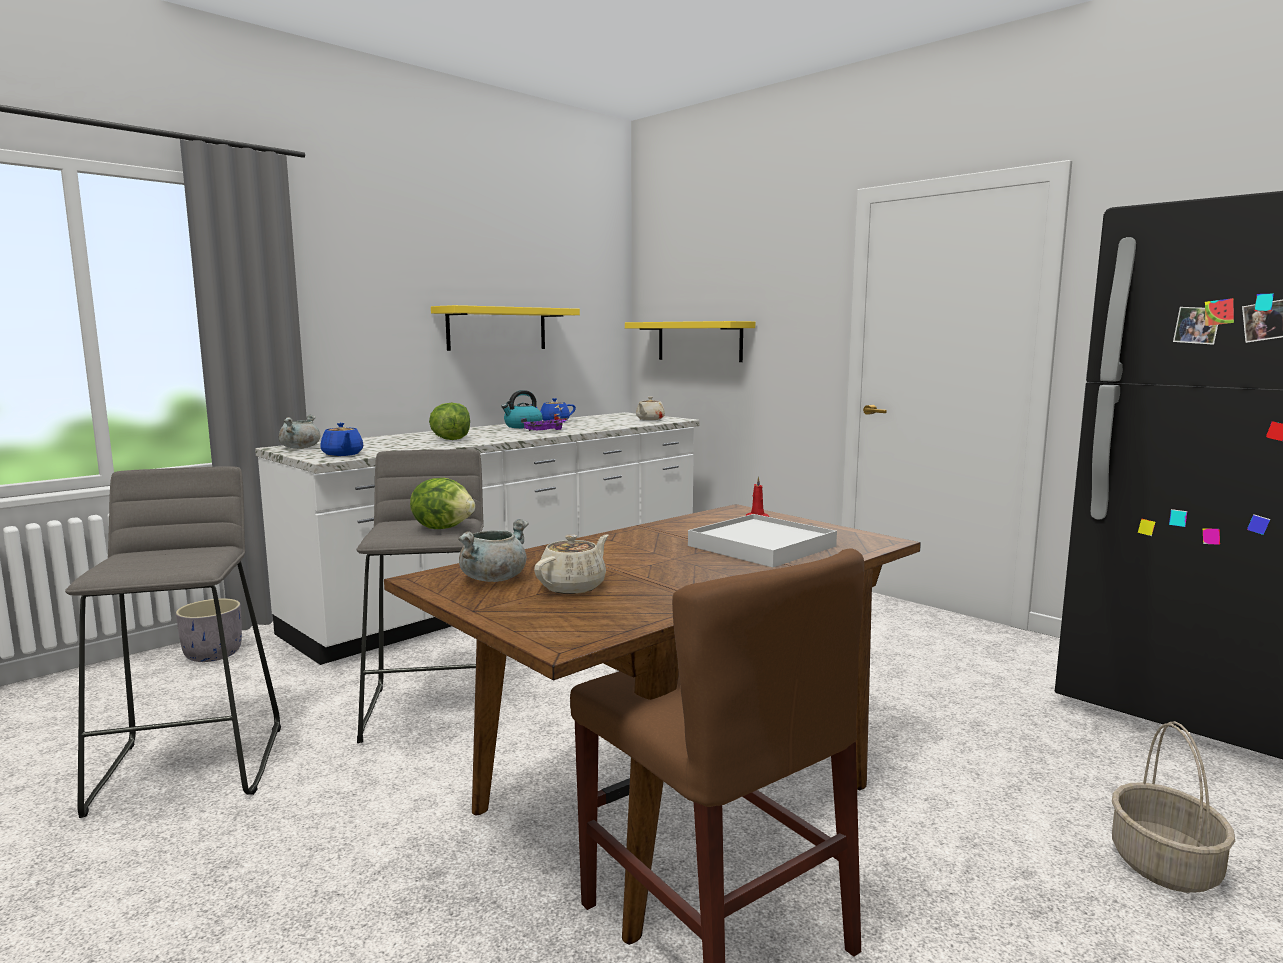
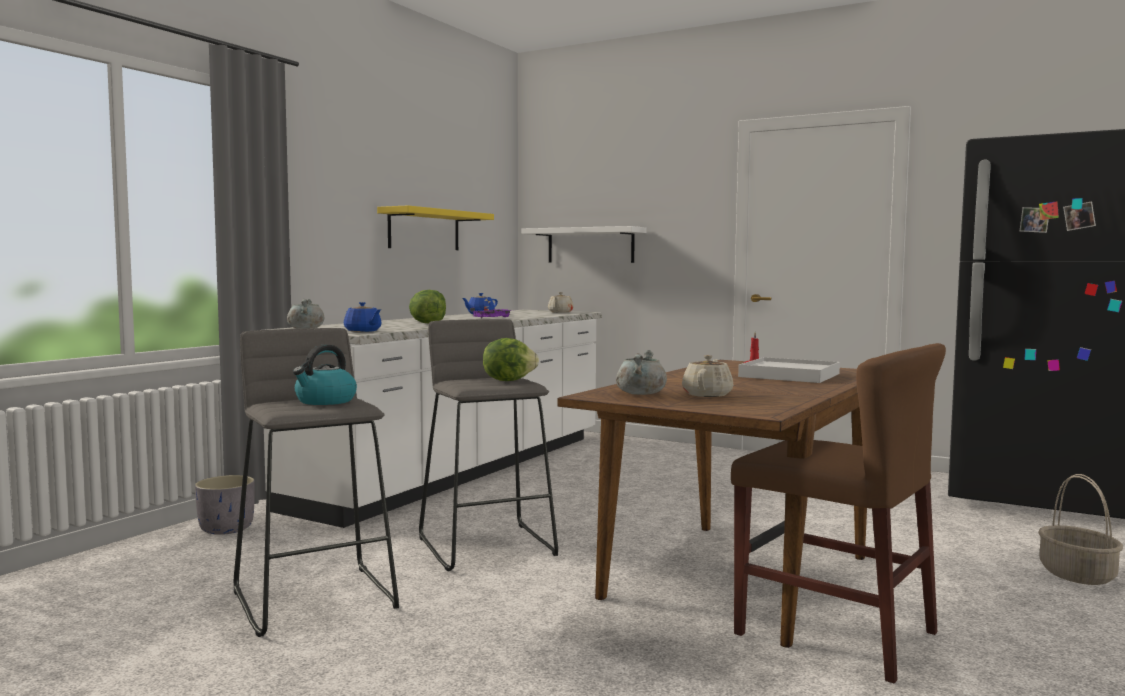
camera: 15 degrees left, 5 degrees down
(522, 426) = (463, 317): kettle -> kettle (325, 401)
(699, 341) = (590, 245): yellow shelf -> white shelf

